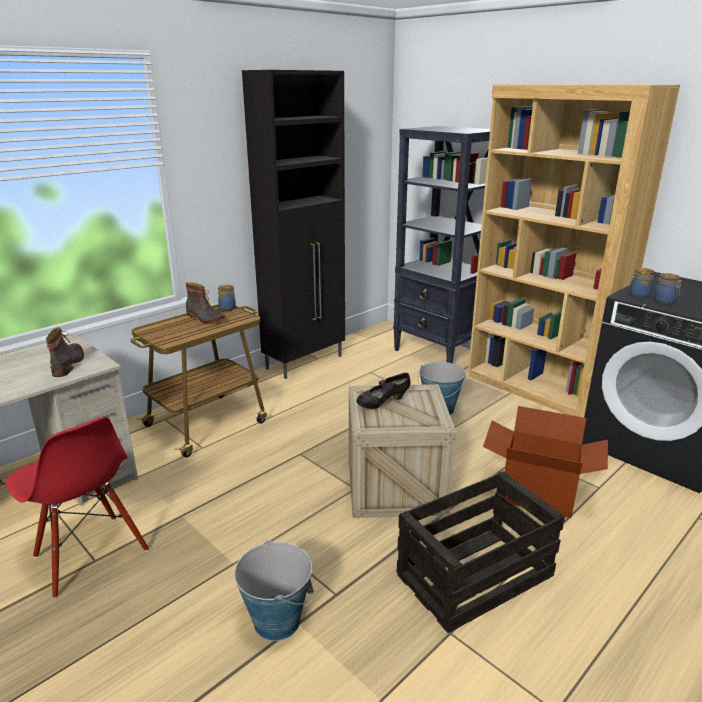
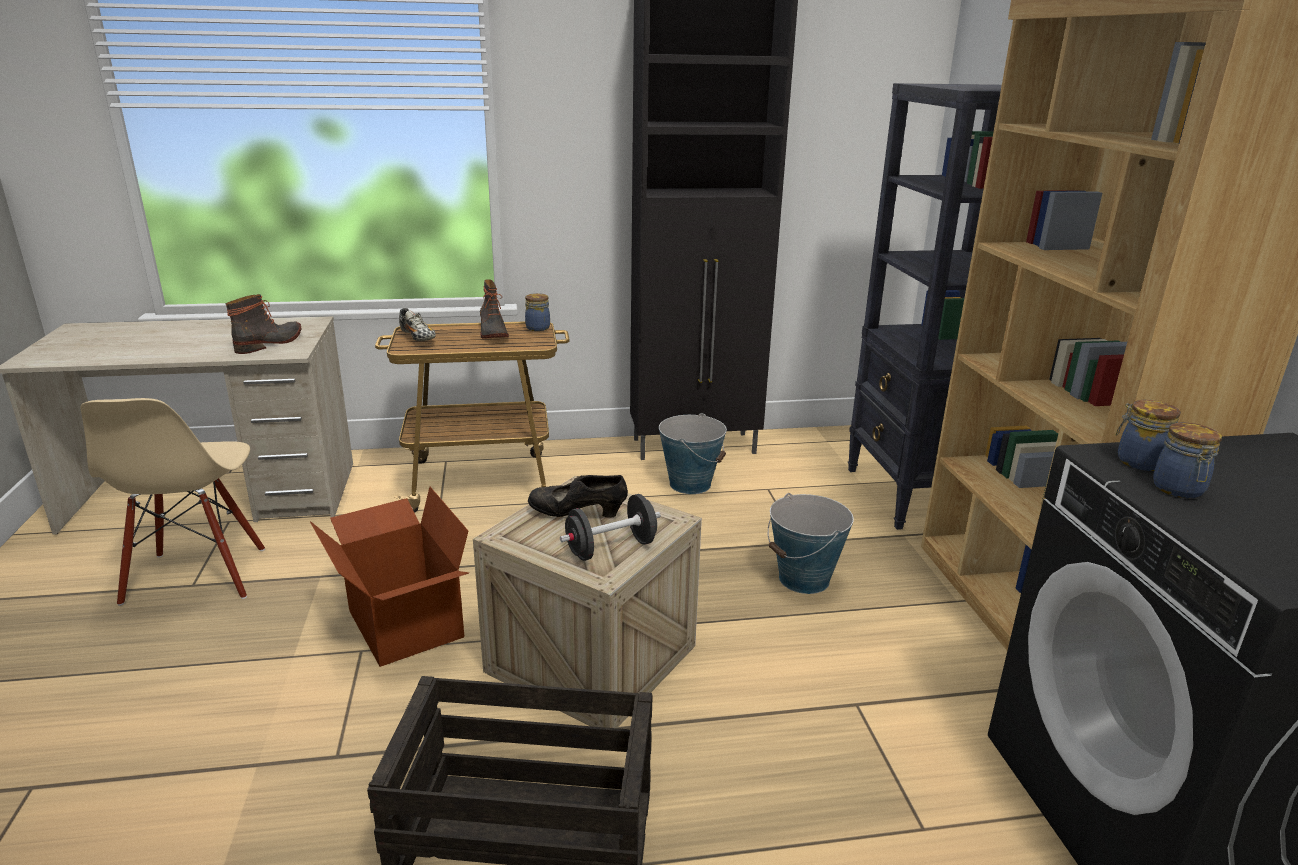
camera: 35 degrees right, 0 degrees up
(90, 554) = (197, 576): red chair -> beige chair
(162, 333) = (418, 338): none -> shoe
(277, 620) = (243, 747): bucket -> bucket (690, 484)
(424, 412) = (611, 548): none -> black dumbbell
(537, 494) = (790, 780): cardboard box -> cardboard box (403, 624)

